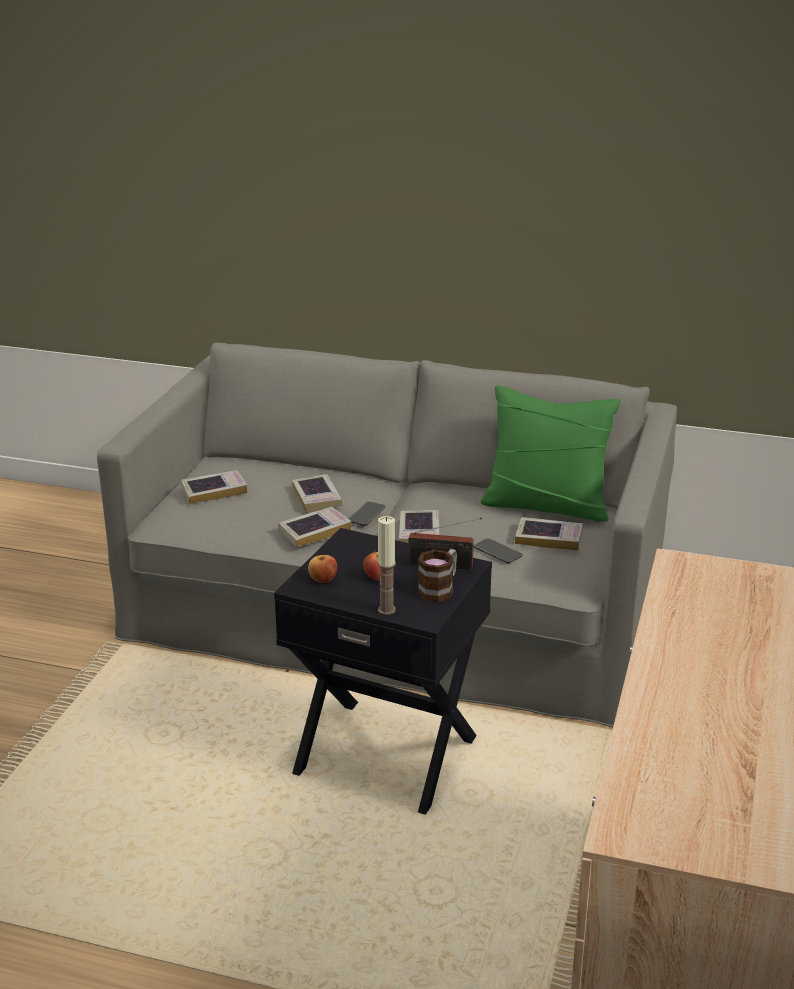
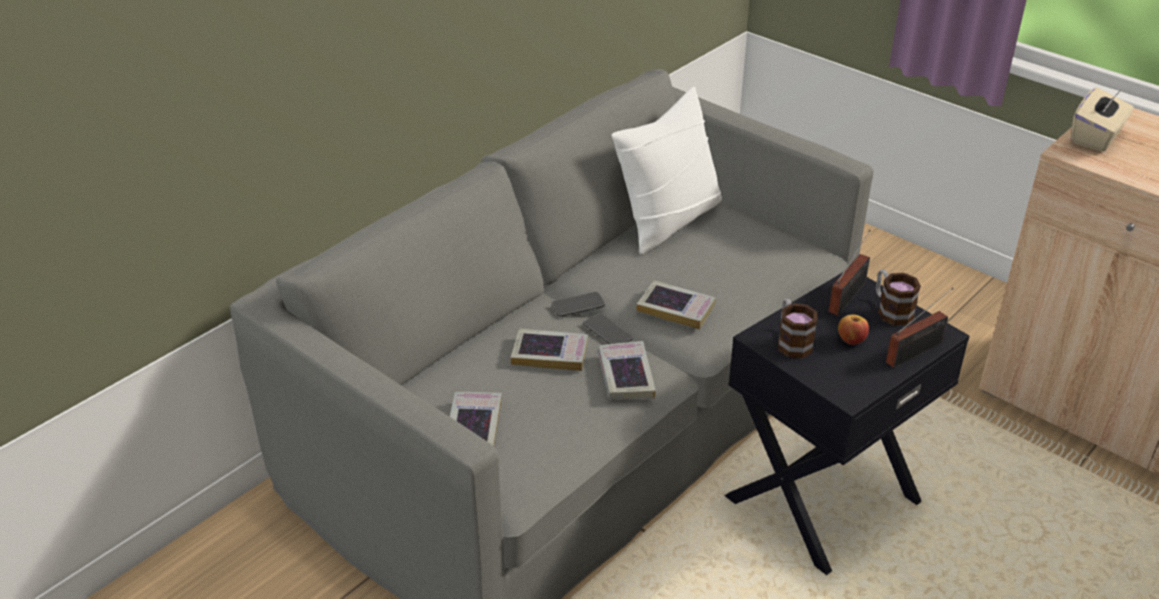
camera: 65 degrees left, 10 degrees up
(323, 579) = (841, 376): apple -> none
(353, 551) = (791, 341): none -> mug
(386, 610) = (917, 352): candle -> radio
(497, 552) = (740, 275): phone -> phone (578, 305)
(546, 505) = (668, 220): green pillow -> white pillow
(549, 538) = (732, 239): book -> none
(732, 575) = (1096, 137): none -> beige tissue box

